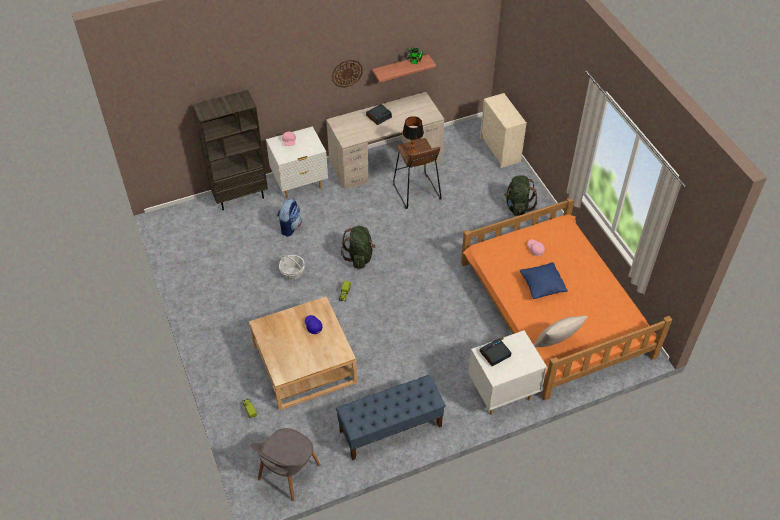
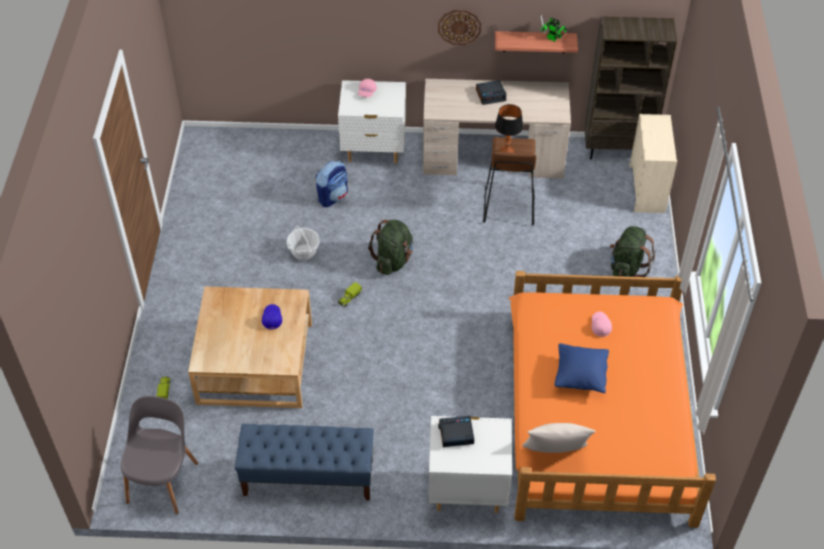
camera: 25 degrees right, 0 degrees up
(240, 197) = (298, 142): brown bookcase -> brown bookcase (617, 150)
(287, 473) = (163, 480): grey chair -> grey chair turned 135 degrees clockwise

